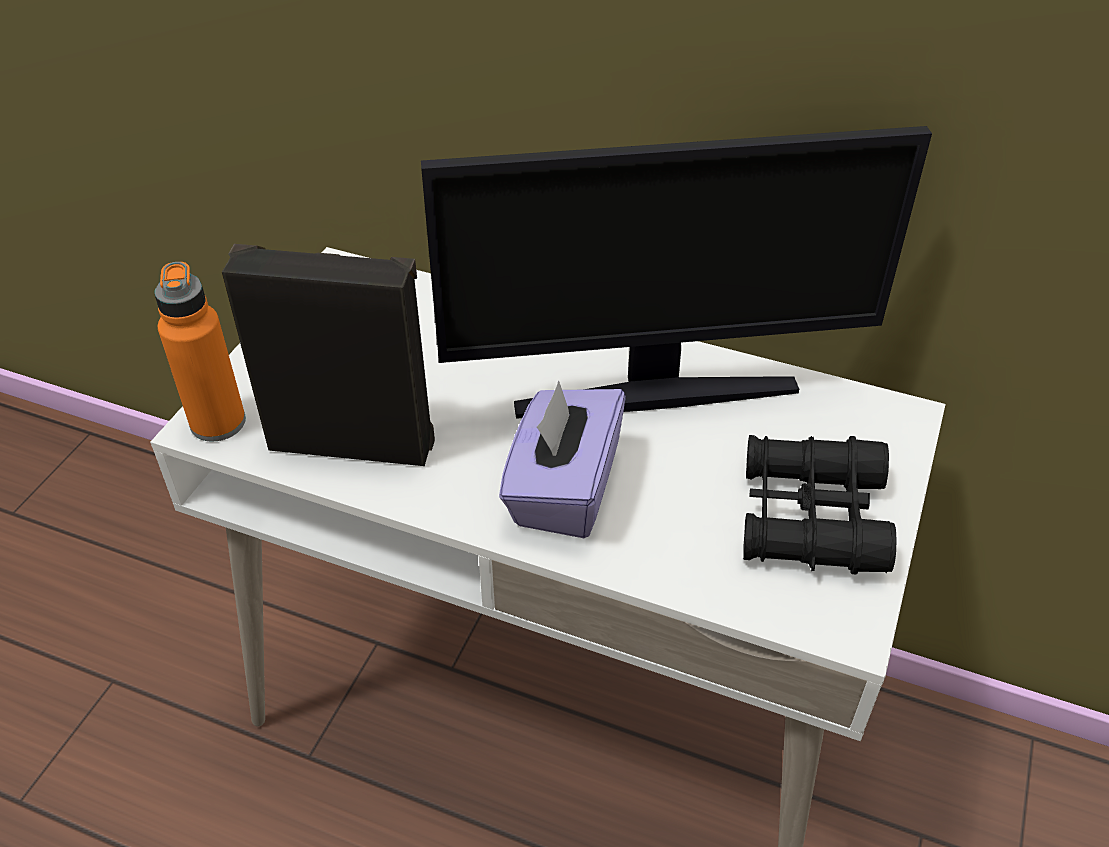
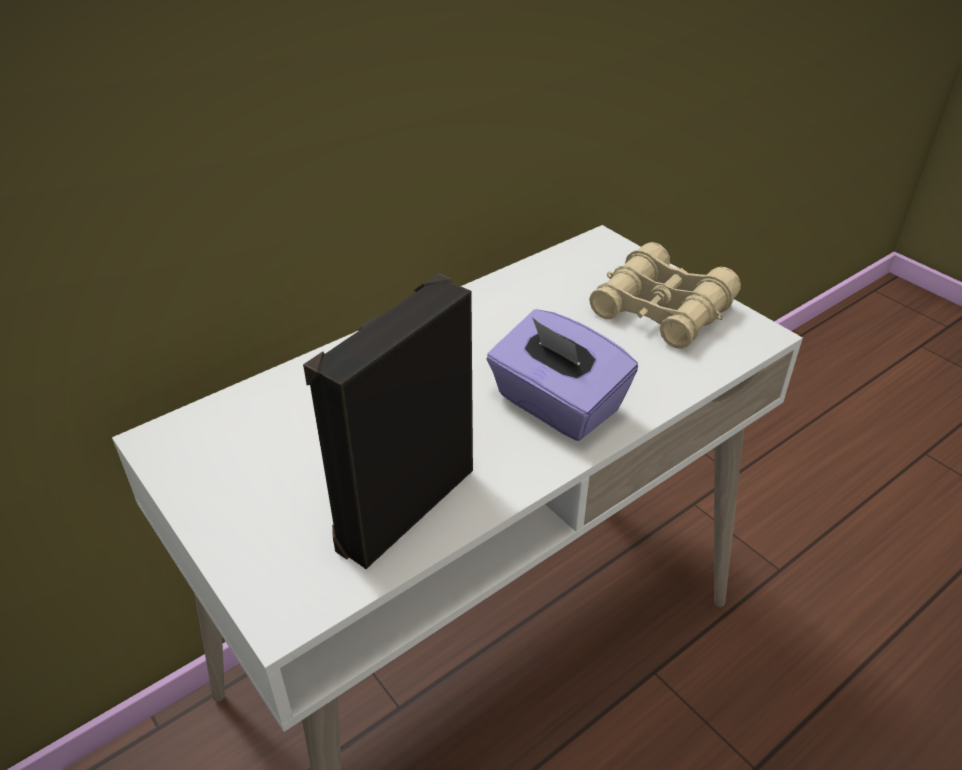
camera: 60 degrees left, 5 degrees down
(218, 422) = (289, 598): orange bottle -> none
(655, 392) = (493, 325): monitor -> none
(810, 518) = (661, 310): black binoculars -> beige binoculars

